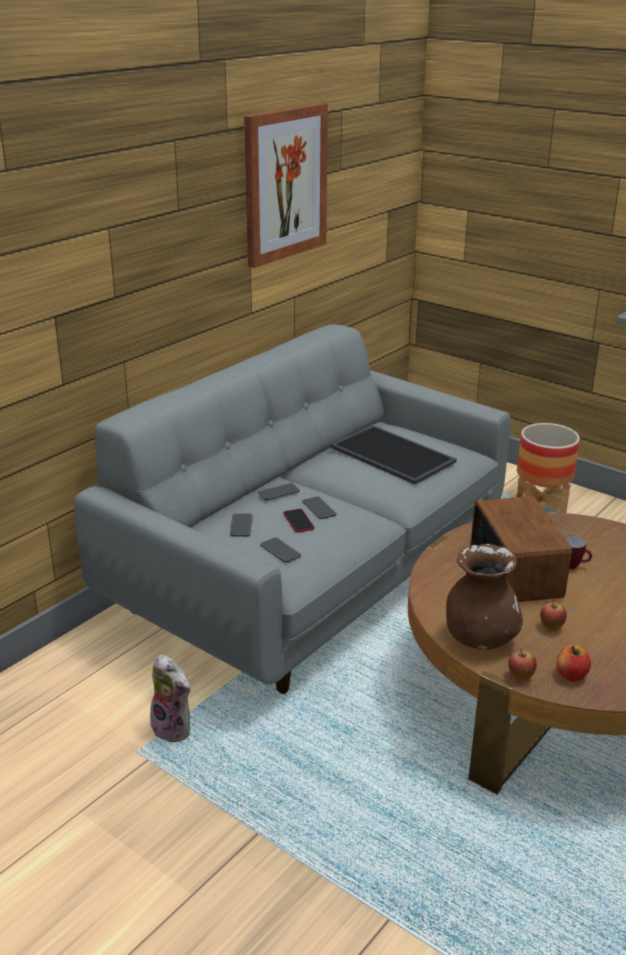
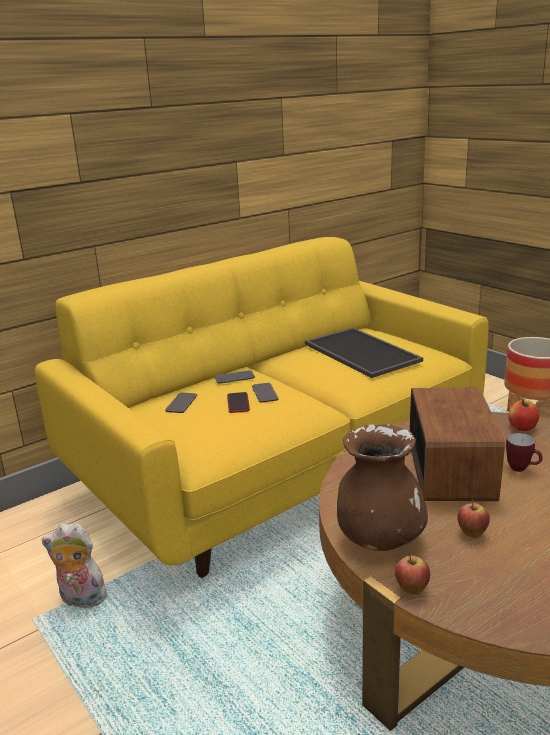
camera: 15 degrees right, 5 degrees down
(174, 728) = (81, 600): plush toy -> plush toy turned 135 degrees clockwise
(280, 551) = (204, 428): phone -> none
(284, 184) = (272, 97): picture -> none
(311, 575) = (279, 466): grey sofa -> yellow sofa
(571, 675) = (478, 595): apple -> apple (522, 427)

